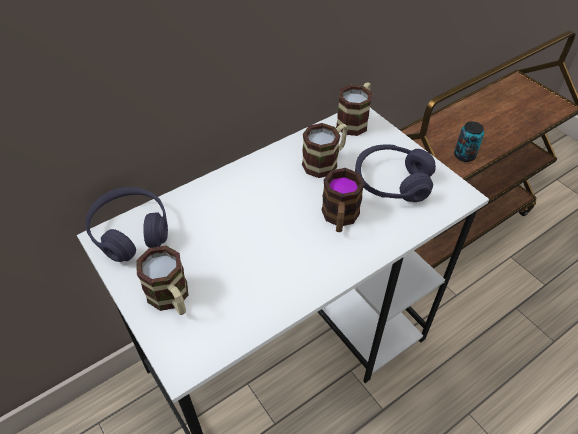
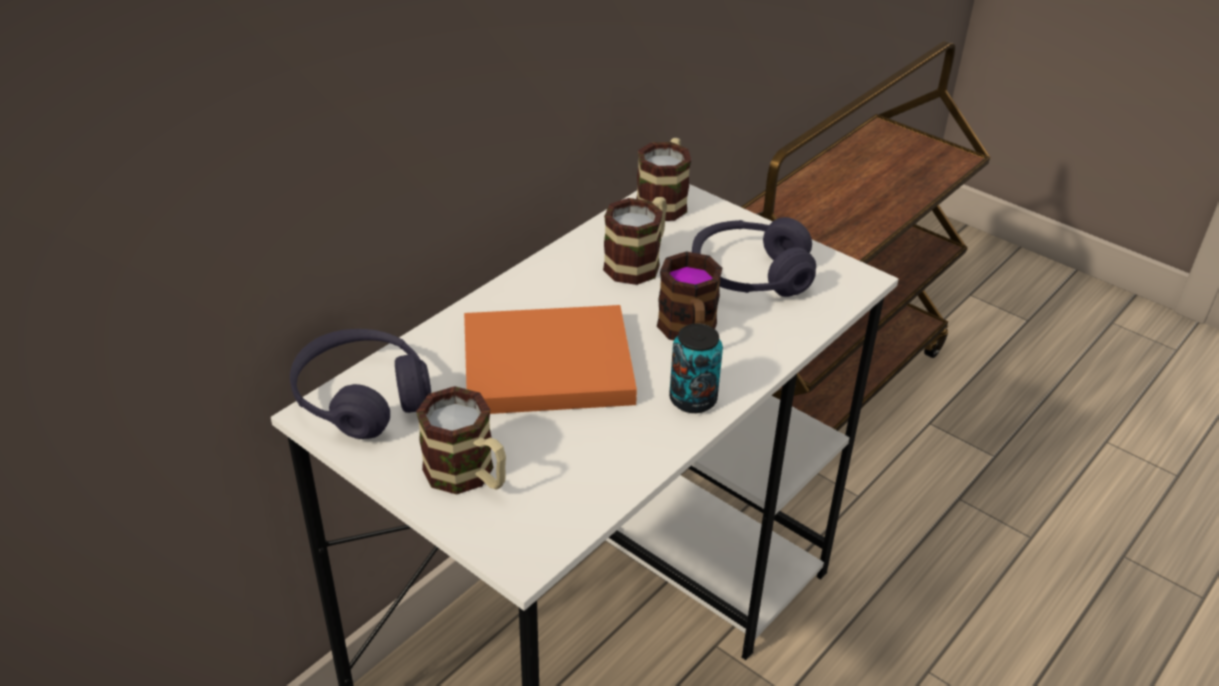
camera: 15 degrees left, 10 degrees down
(242, 226) = (541, 365): none -> orange book
(464, 156) = (833, 244): can -> can (693, 399)

